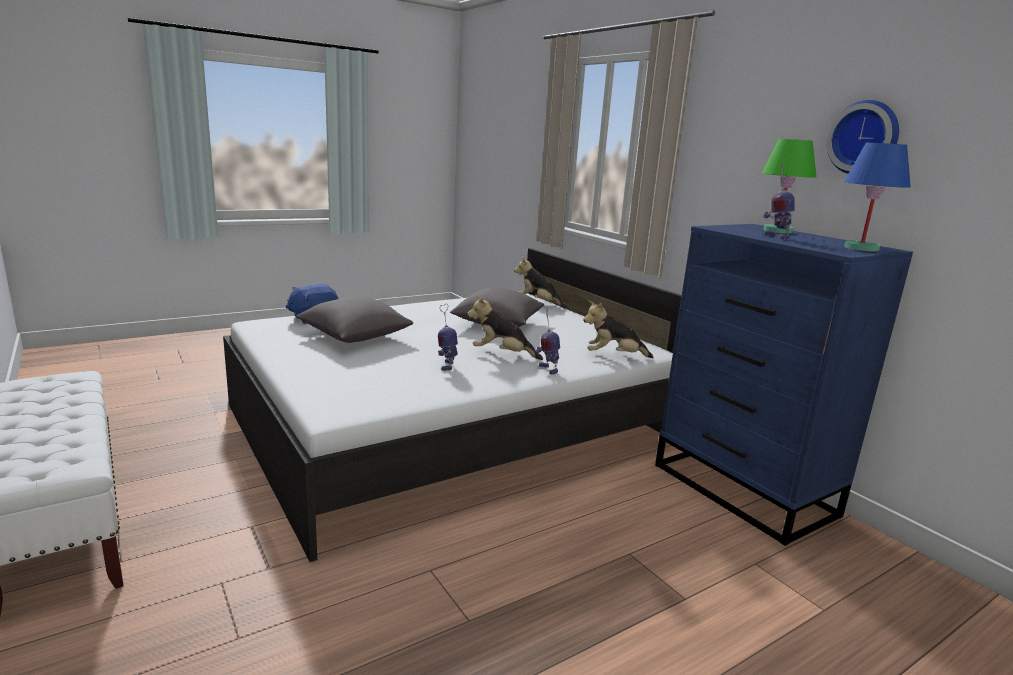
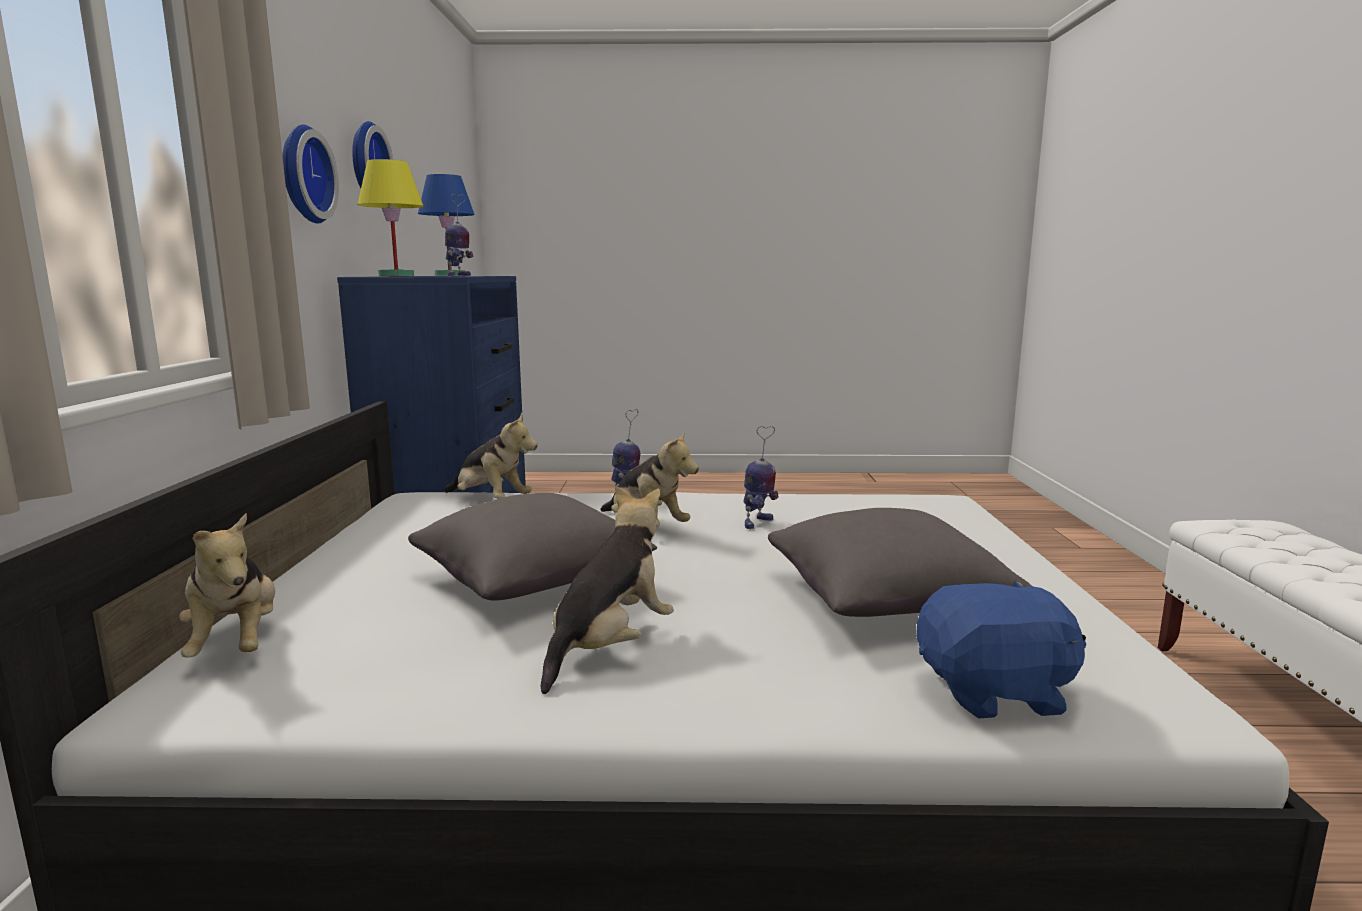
camera: 145 degrees left, 5 degrees down
(437, 313) = (610, 646): none -> plush toy
(753, 155) = (302, 175): none -> wall clock
(777, 231) = (395, 276): green table lamp -> yellow table lamp

